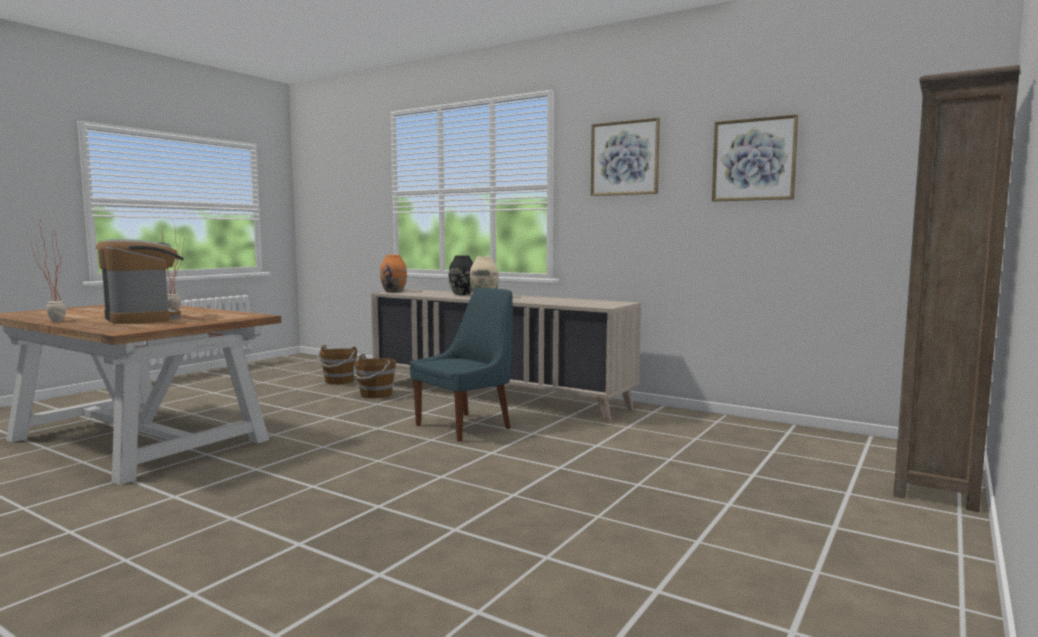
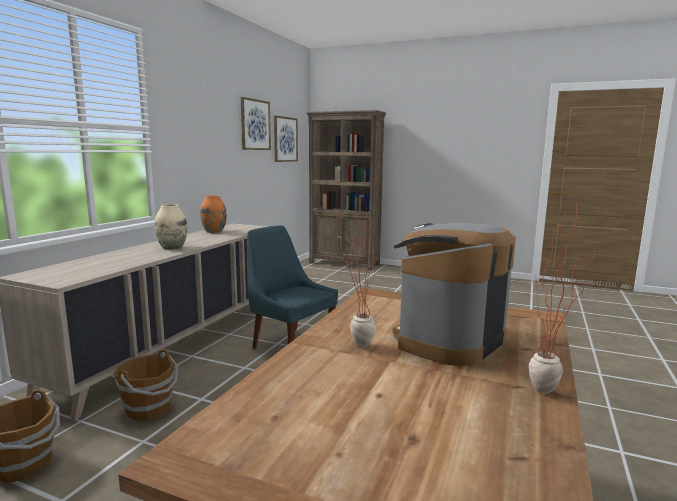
camera: 100 degrees left, 5 degrees up
(394, 292) = (57, 279): orange vase -> orange vase (214, 231)
(462, 294) = (129, 254): black vase -> none
(625, 158) = (198, 111): picture -> picture (285, 139)

